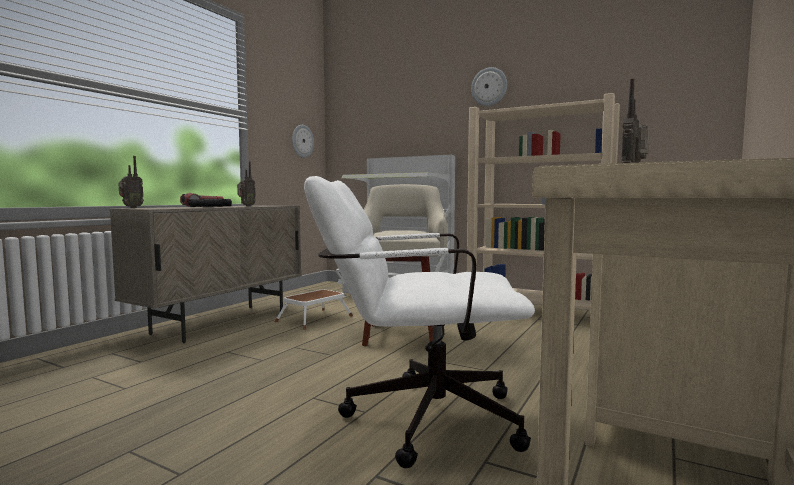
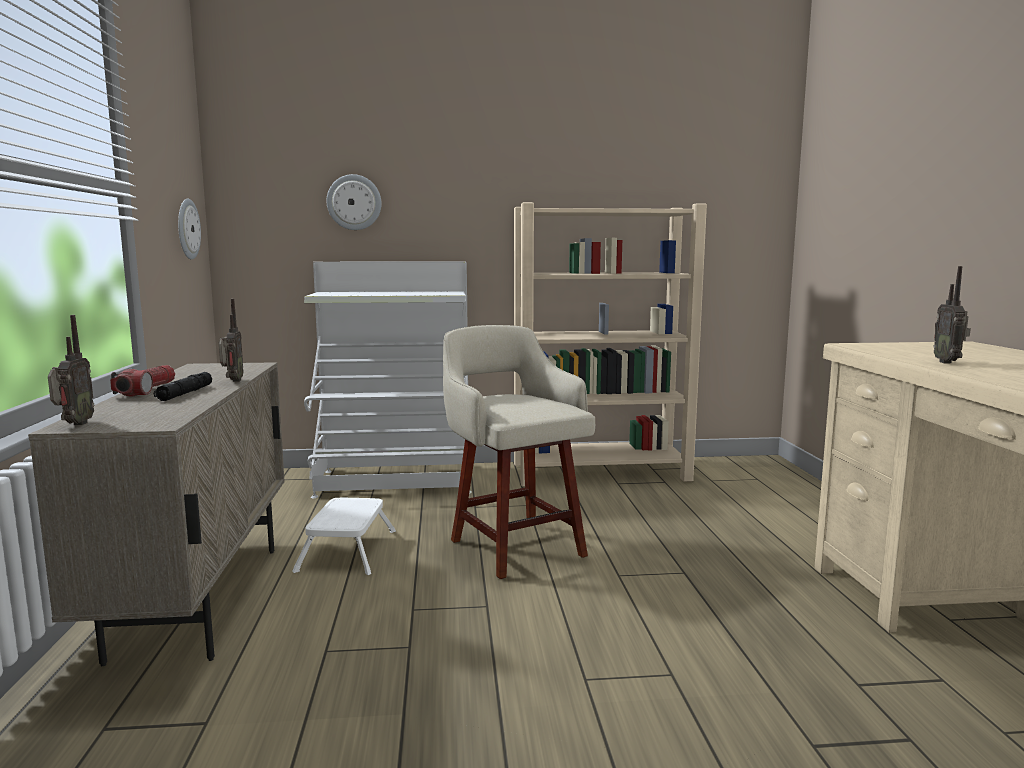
camera: 35 degrees left, 5 degrees up
(314, 318) = (346, 550): brown step ladder -> white step ladder
(417, 418) = (730, 660): white office chair -> none
(489, 87) = (512, 164): wall clock -> wall clock (354, 202)

